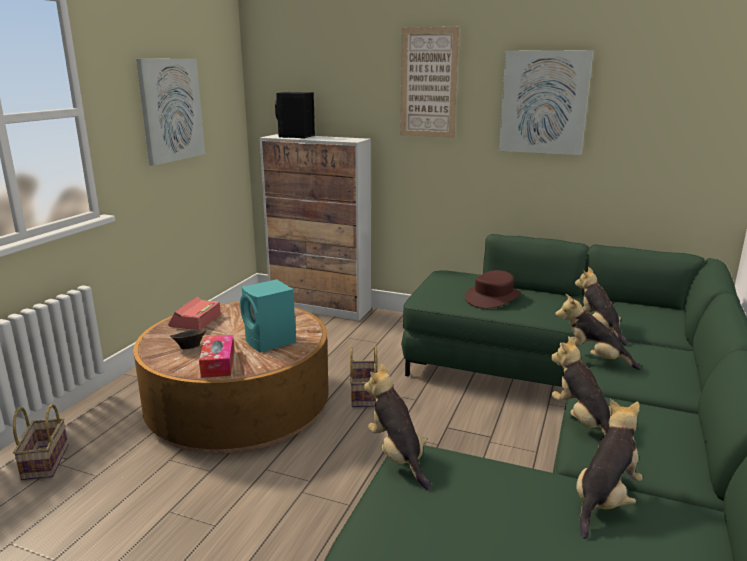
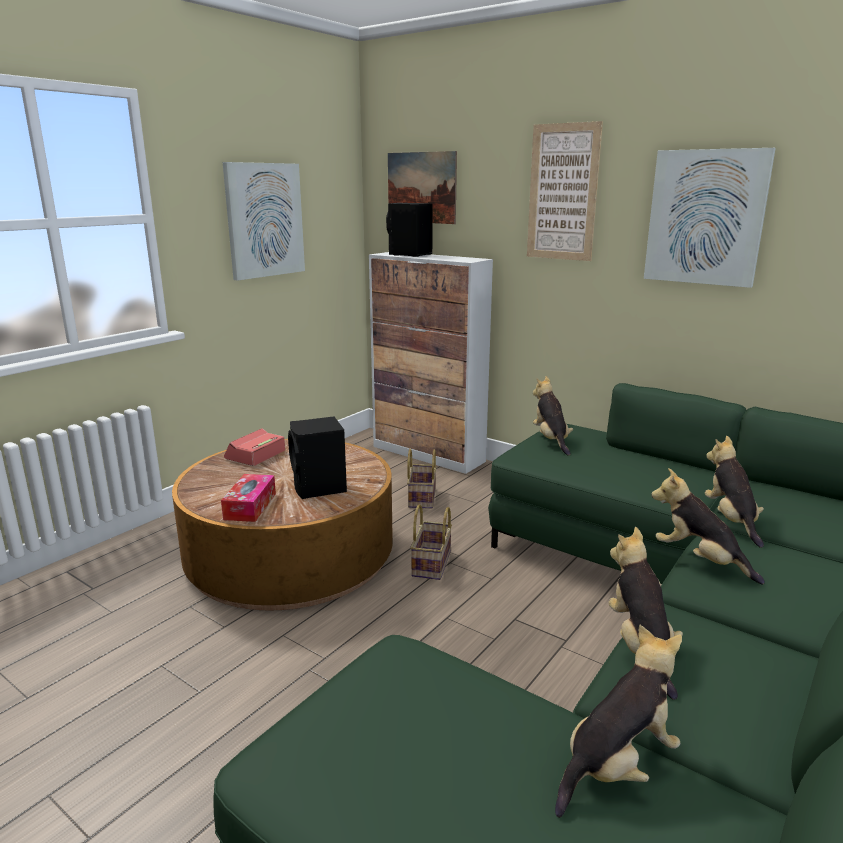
camera: 15 degrees right, 0 degrees up
(45, 461) = (72, 587): basket -> basket (421, 497)
(189, 348) = (231, 484): brown bowl -> none
(270, 342) = (319, 488): turquoise speaker -> black speaker
(301, 78) = (421, 187): none -> picture
(397, 456) = (375, 650): plush toy -> plush toy (551, 440)
(493, 298) = (607, 463): brown hat -> none

